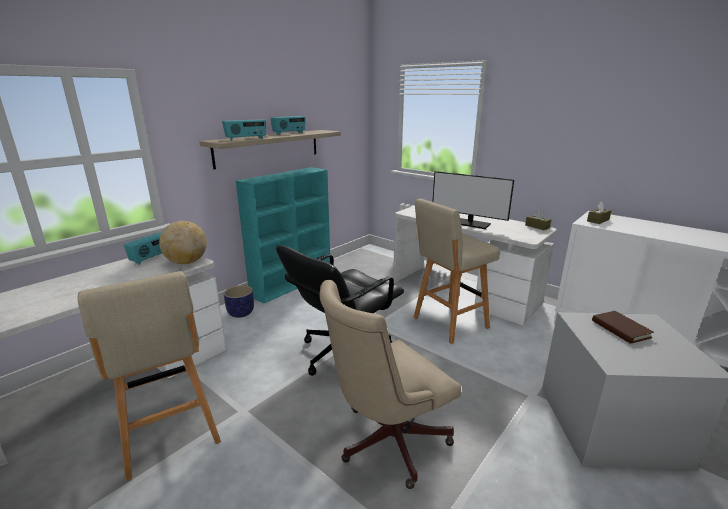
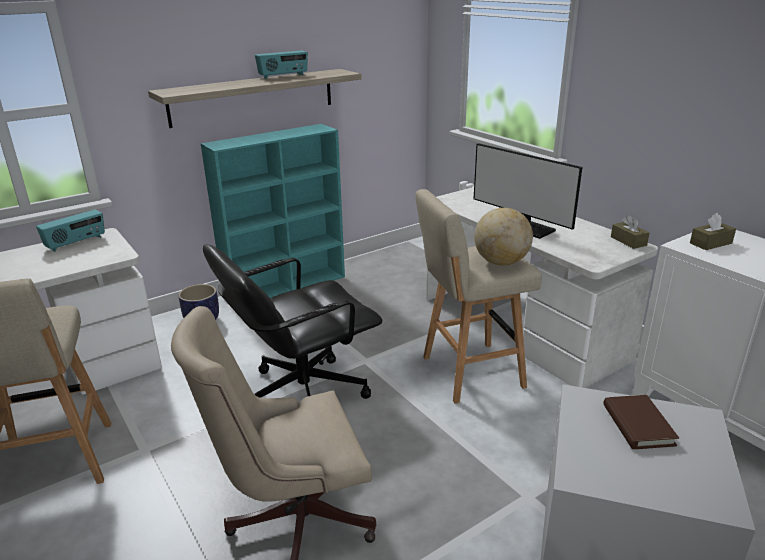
camera: 15 degrees right, 5 degrees up
(187, 262) = (107, 254): globe -> globe (501, 262)
(246, 139) = (209, 88): radio -> none

